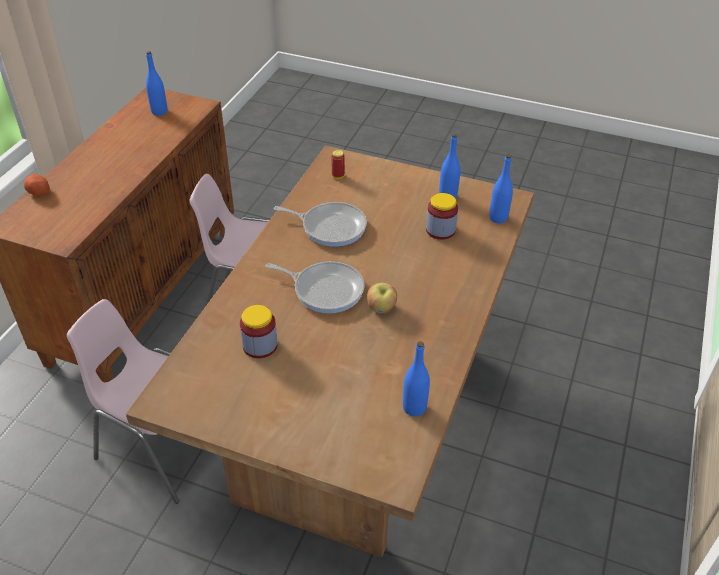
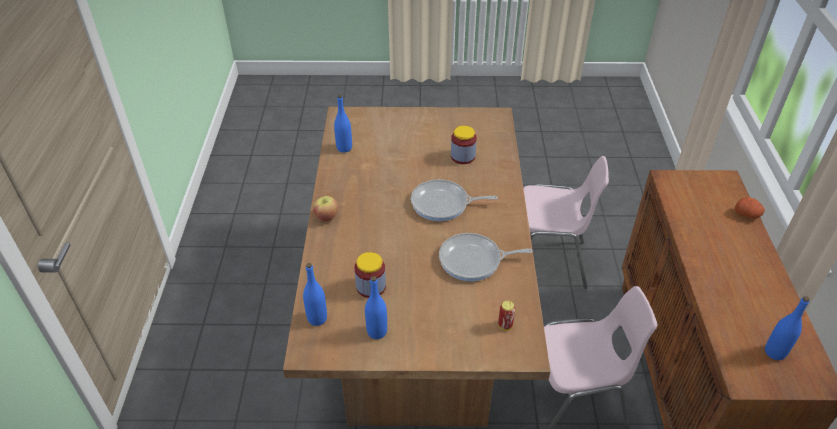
camera: 160 degrees right, 0 degrees up
(381, 308) = (392, 201): apple -> apple (326, 217)

